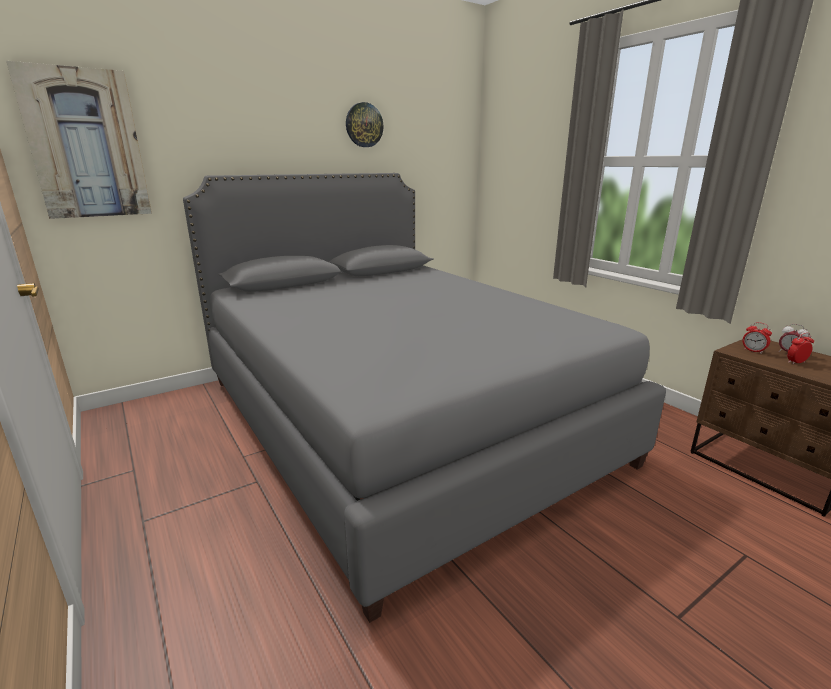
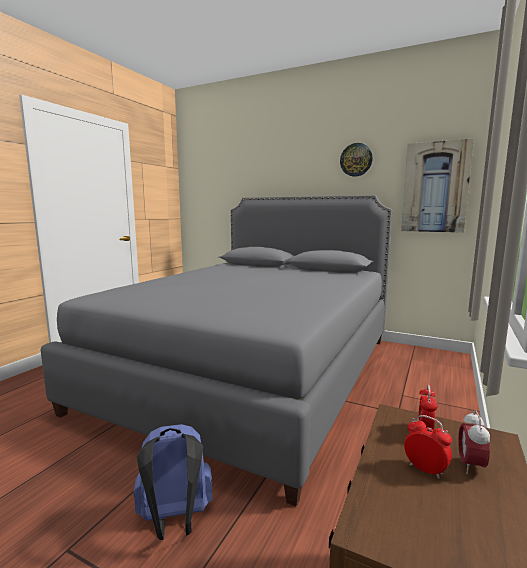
camera: 60 degrees right, 10 degrees down
(86, 145) = (204, 184): picture -> picture (435, 187)
(648, 534) = (175, 521): none -> blue backpack

